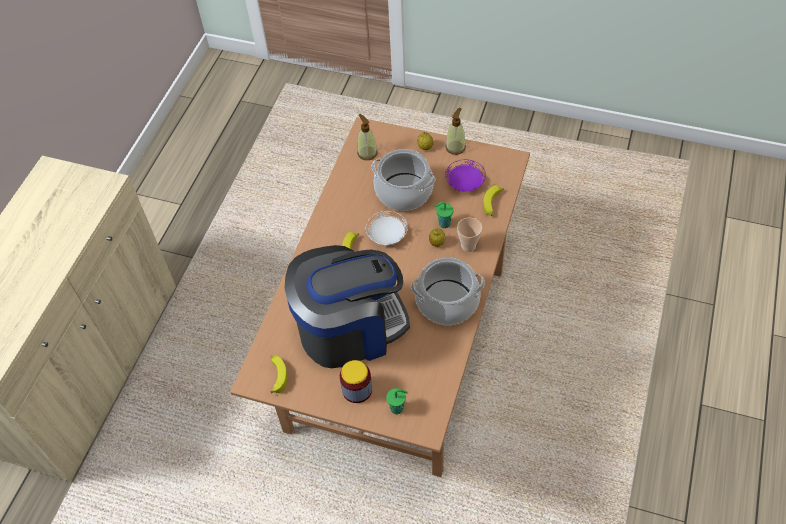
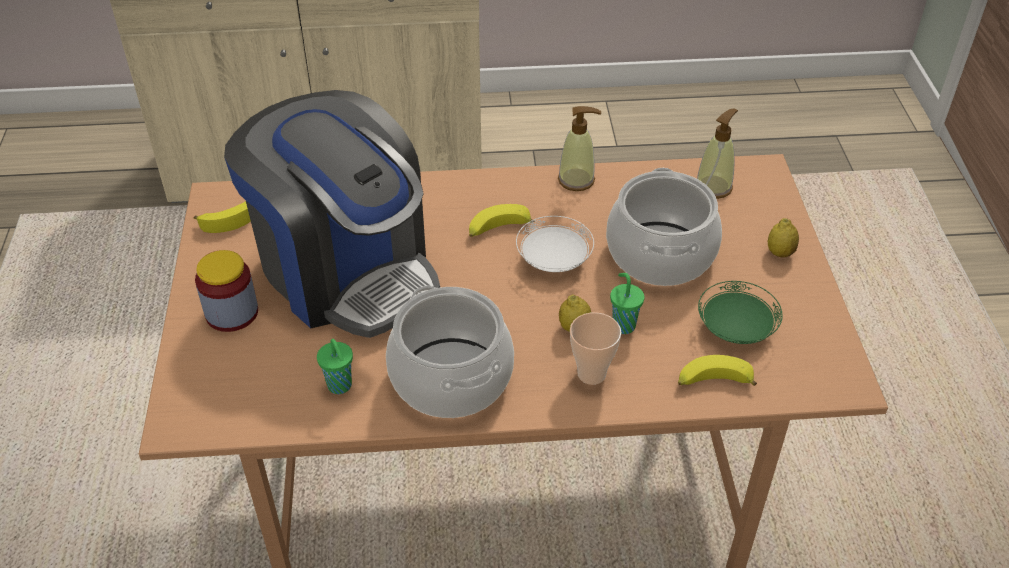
camera: 65 degrees right, 10 degrees down
(397, 408) = (209, 373): green cup -> green cup (340, 386)
(455, 147) = (811, 292): soap dispenser -> soap dispenser (576, 180)
(464, 183) = (735, 328): purple plate -> green plate

